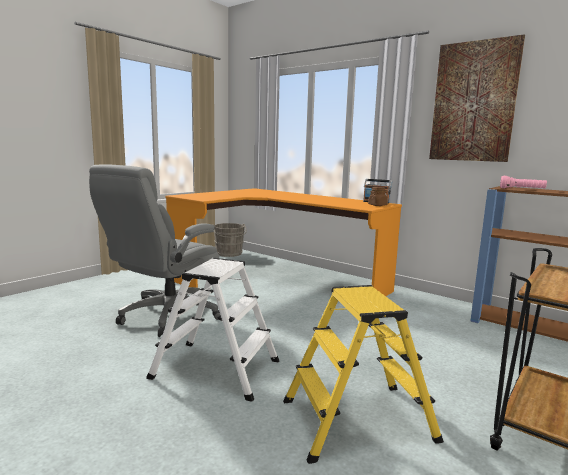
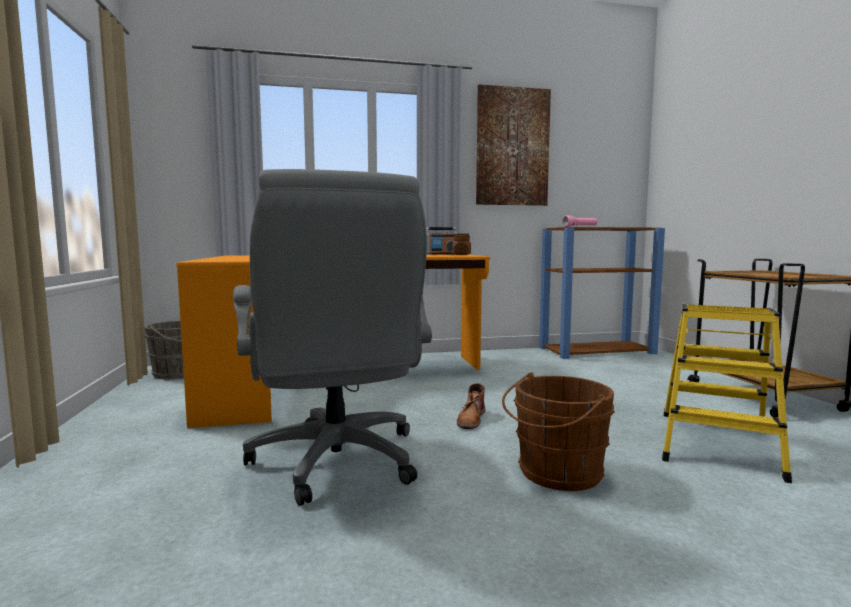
camera: 50 degrees left, 5 degrees down
(216, 369) = (556, 473): white step ladder -> brown bucket
(268, 327) = (471, 419): none -> brown boot

